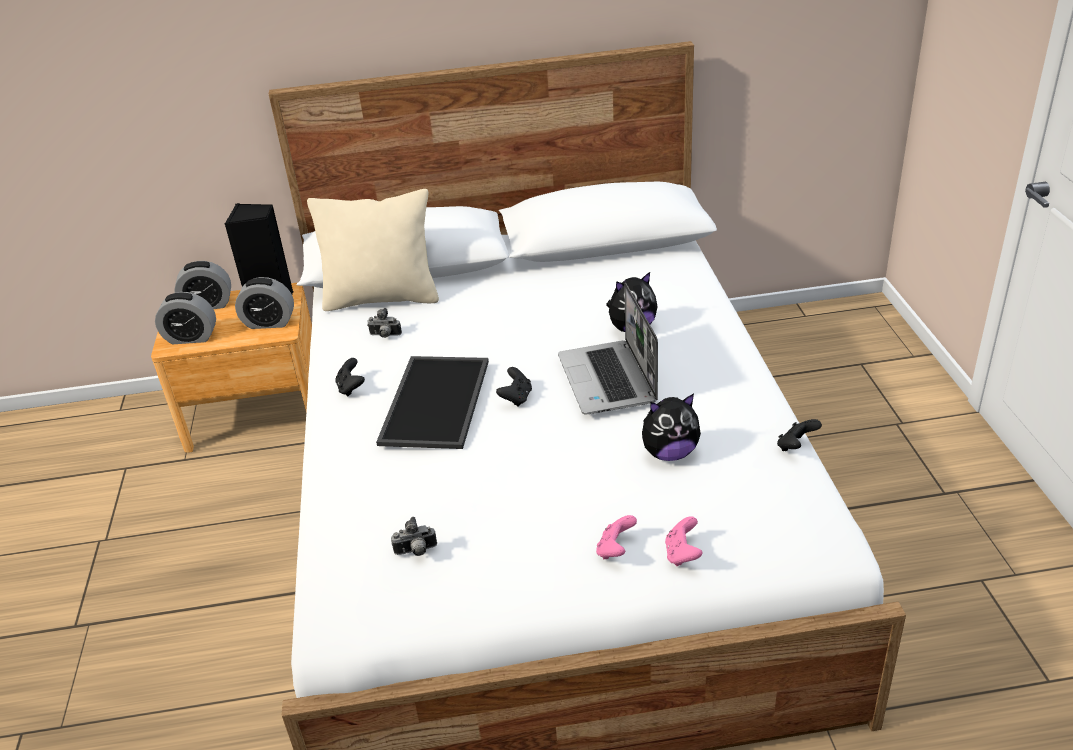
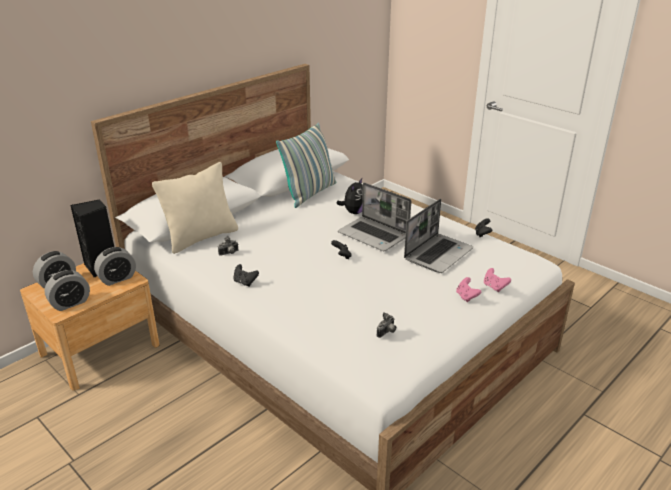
camera: 40 degrees left, 5 degrees down
(437, 402) = (307, 271): tray -> none
(605, 273) = (309, 193): none -> pillow
(669, 453) = (438, 254): plush toy -> laptop

